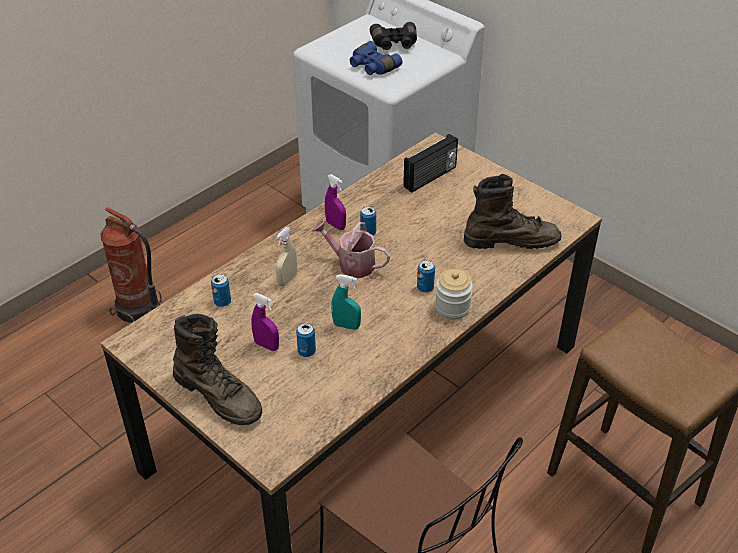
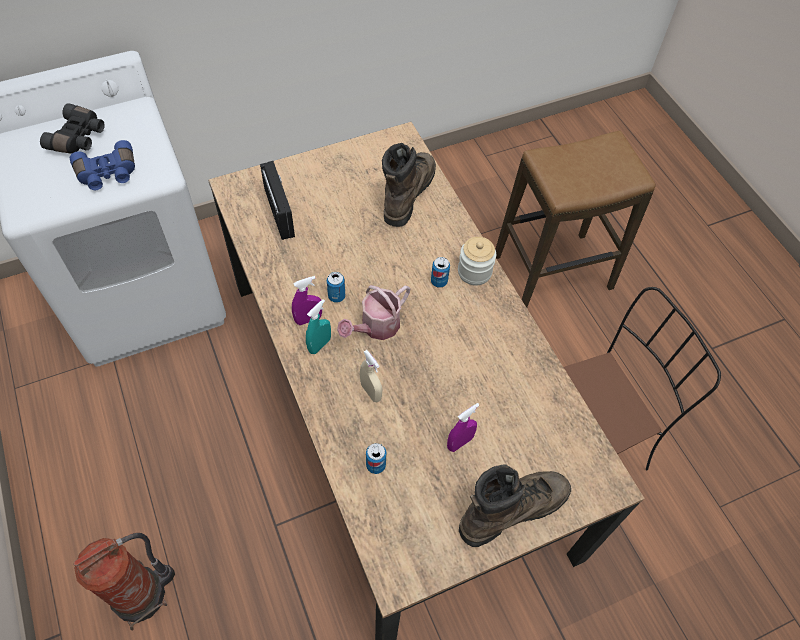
camera: 70 degrees left, 15 degrees up
(306, 351) = (482, 409): can -> none
(346, 326) = (461, 363): turquoise spray bottle -> turquoise spray bottle (319, 345)

